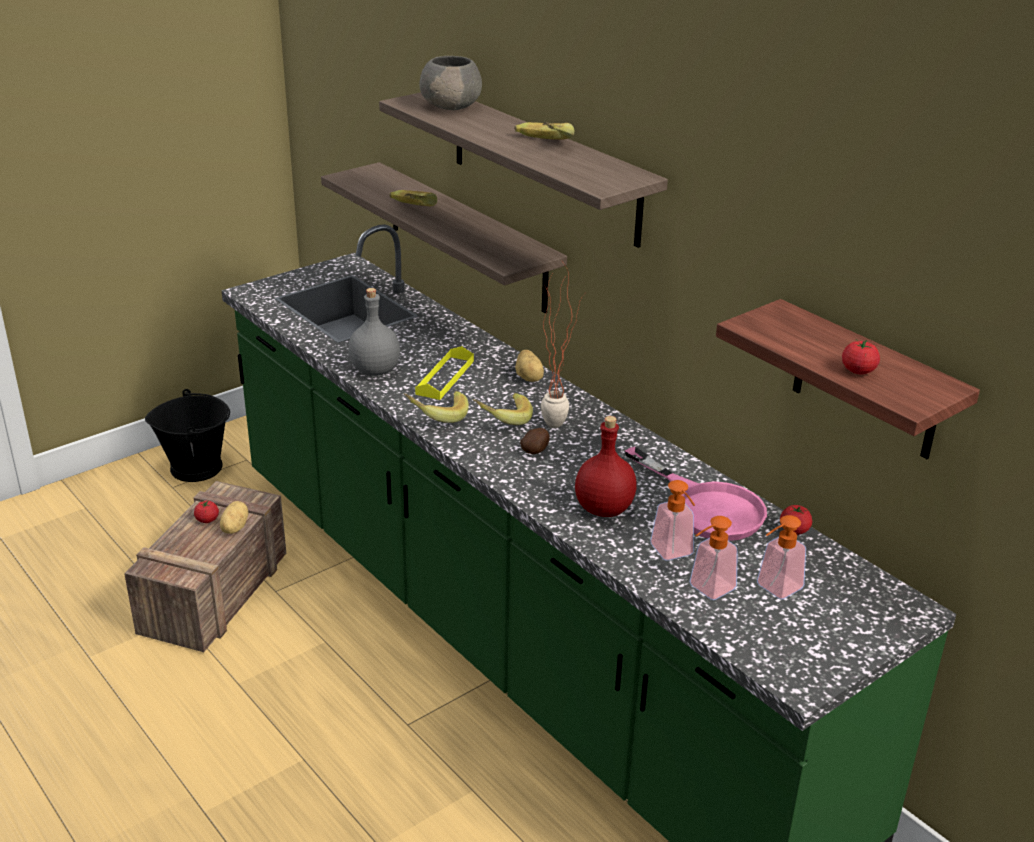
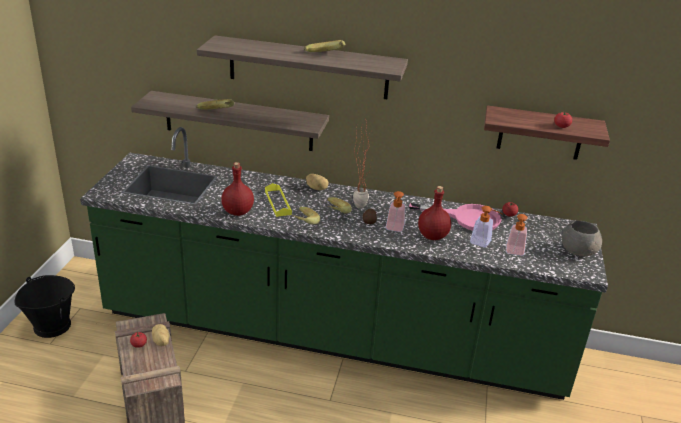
camera: 40 degrees left, 0 degrees up
(374, 370) = (237, 212): grey bottle -> red bottle
(452, 106) = (242, 44): grey bowl -> grey bowl (578, 251)
(774, 589) = (534, 241): soap dispenser -> soap dispenser (394, 229)

